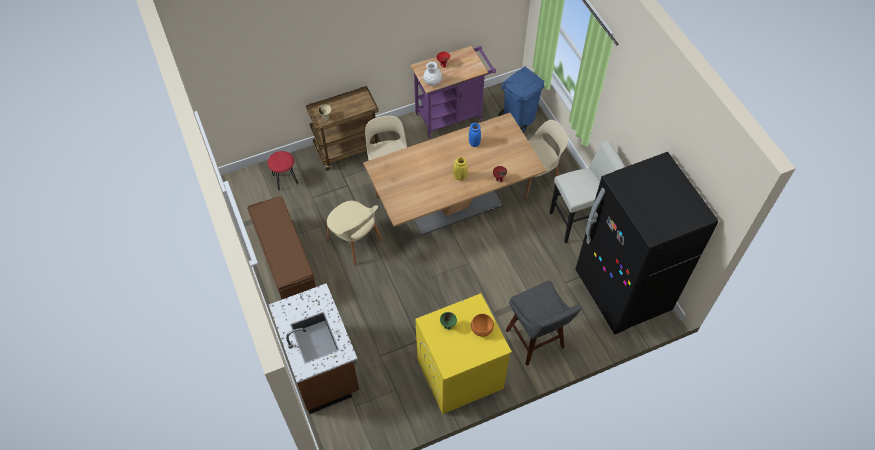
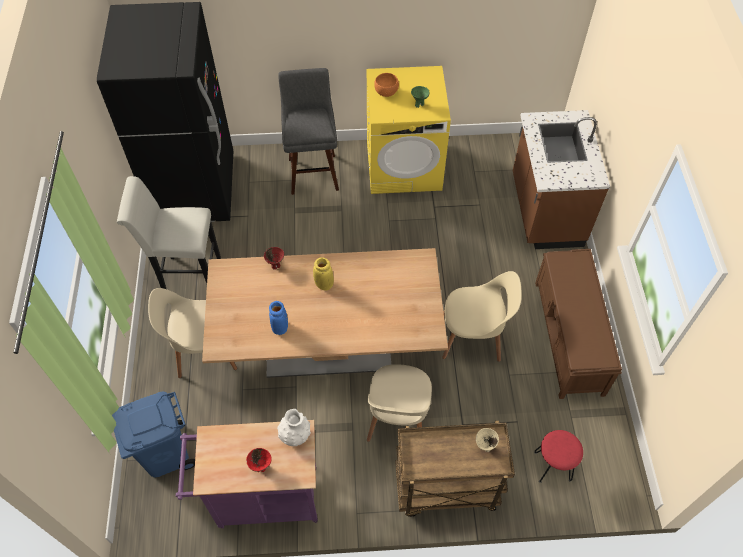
camera: 160 degrees left, 0 degrees up
(355, 242) = (473, 337): beige chair -> beige chair turned 120 degrees clockwise

